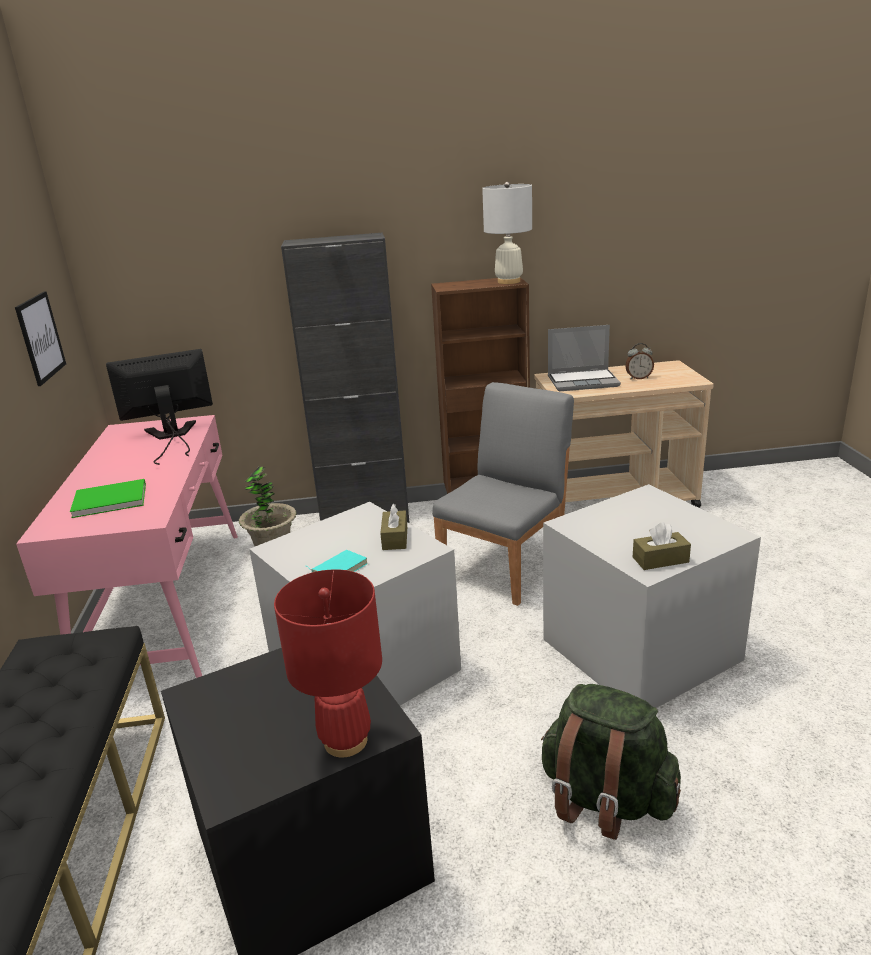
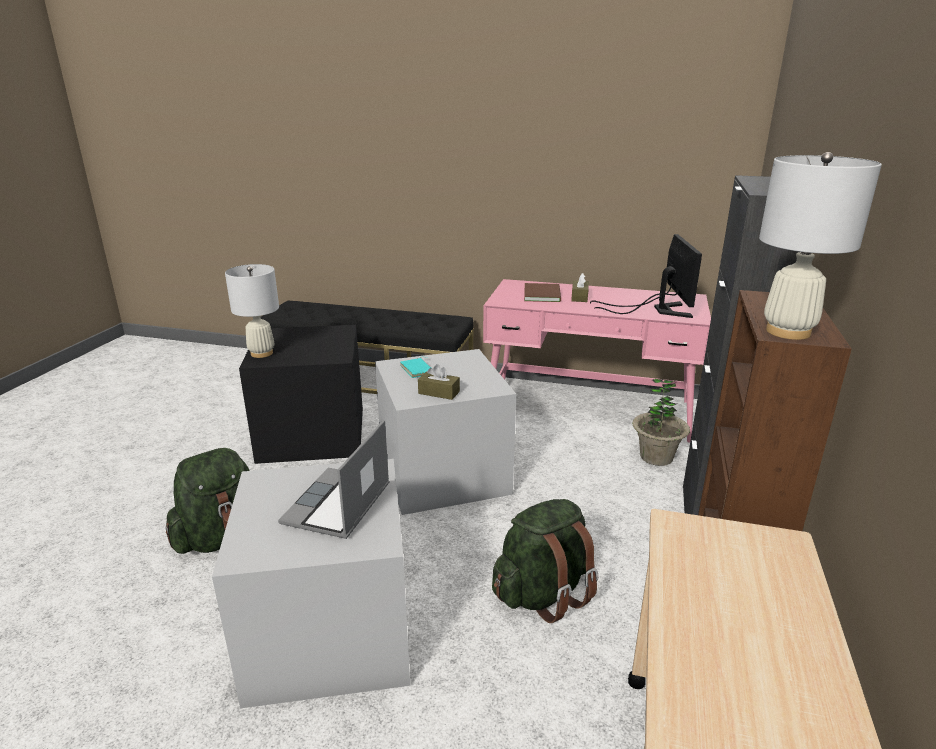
camera: 110 degrees right, 0 degrees up
(40, 337) = (648, 194): picture -> none
(108, 500) = (543, 294): green book -> brown book
(345, 741) = (261, 353): red table lamp -> white table lamp
(507, 566) = (543, 593): grey chair -> green backpack
(583, 381) = (738, 569): laptop -> laptop (338, 505)
(638, 378) = (737, 652): alarm clock -> none
(660, 560) = (262, 493): brown tissue box -> brown tissue box (579, 297)

